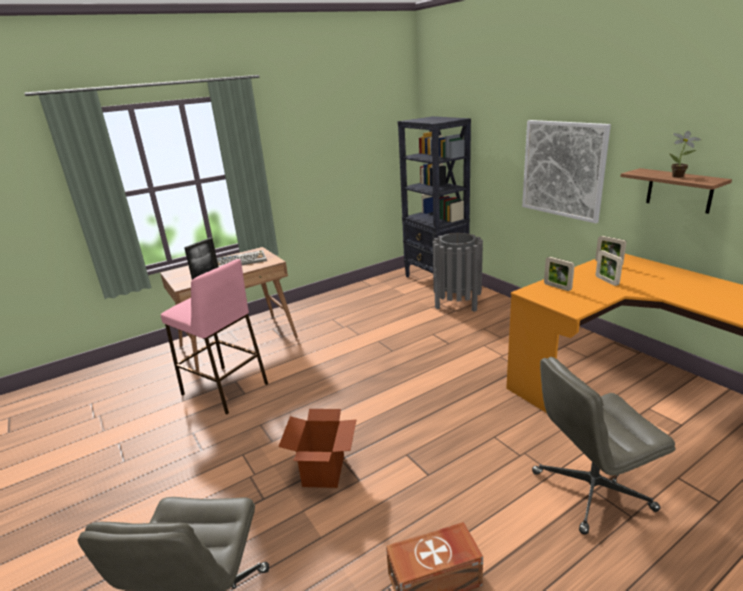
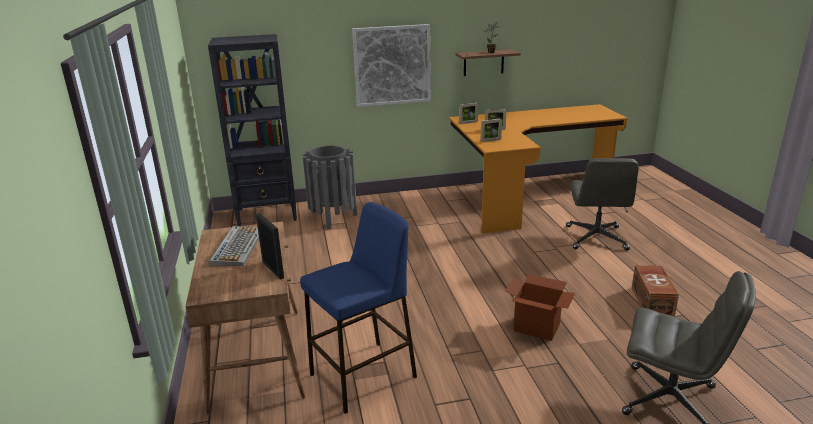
camera: 70 degrees left, 0 degrees up
(225, 389) = (364, 375): pink stool -> blue stool

